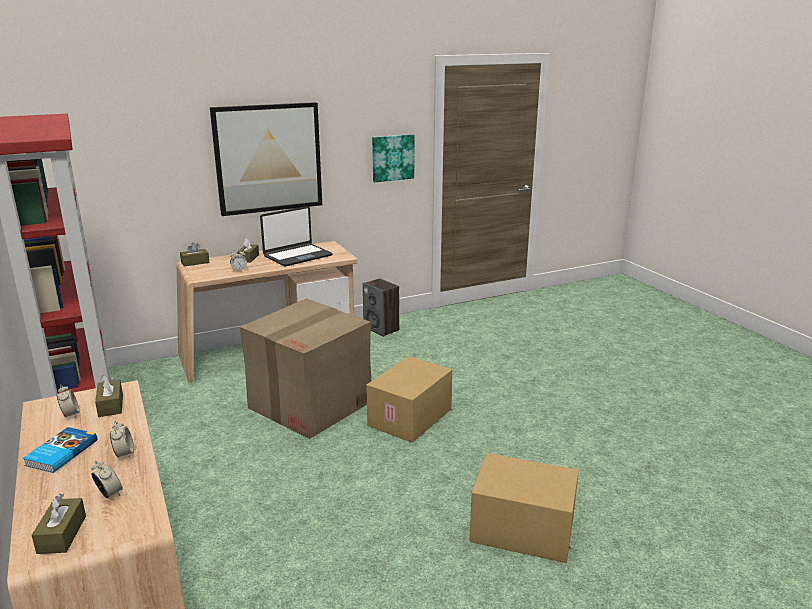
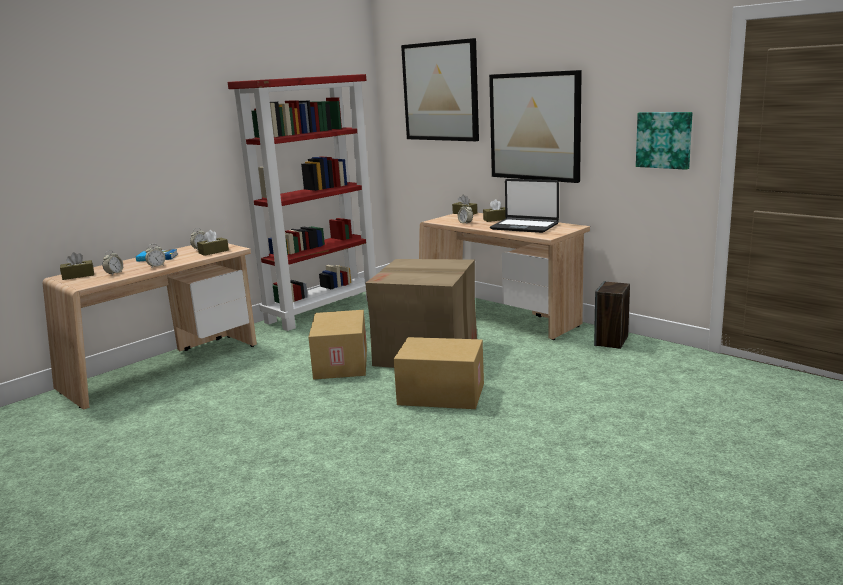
camera: 70 degrees right, 5 degrees down
(129, 128) = (440, 91): none -> picture
(521, 530) = (282, 484): cardboard box -> cardboard box (340, 363)

